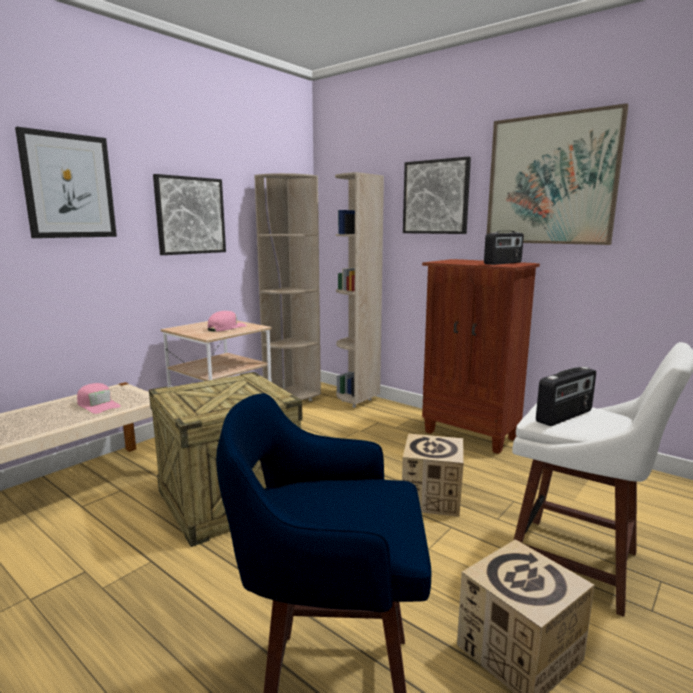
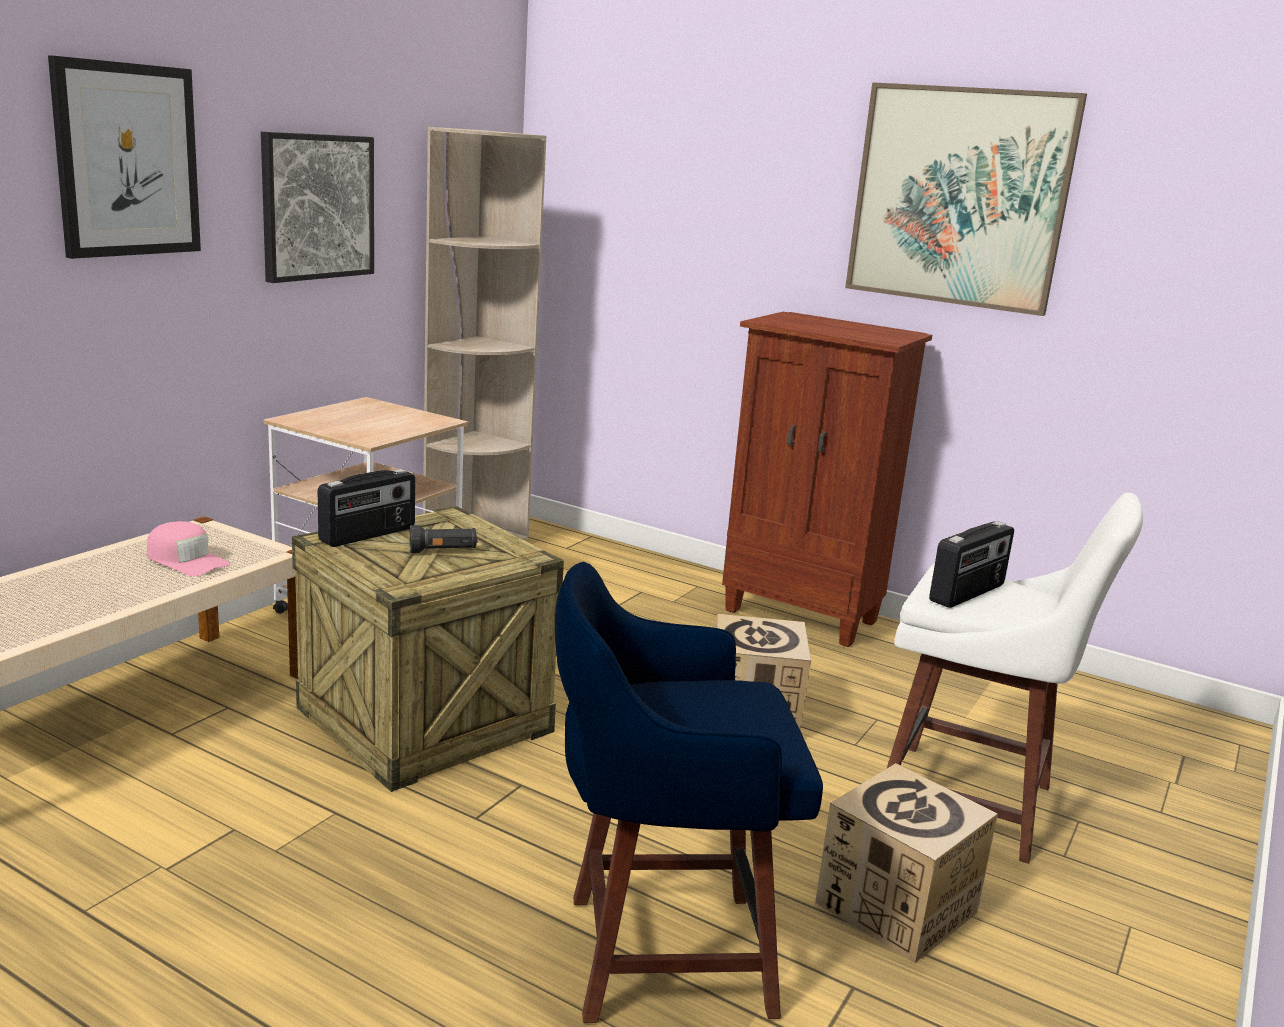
camera: 10 degrees left, 5 degrees up
(226, 328) = (387, 421): pink cap -> none
(231, 396) = (443, 551): none -> black flashlight
(354, 400) = (589, 550): beige bookcase -> none
(436, 197) = (761, 197): picture -> none
(503, 263) = (875, 332): radio -> radio (368, 535)

